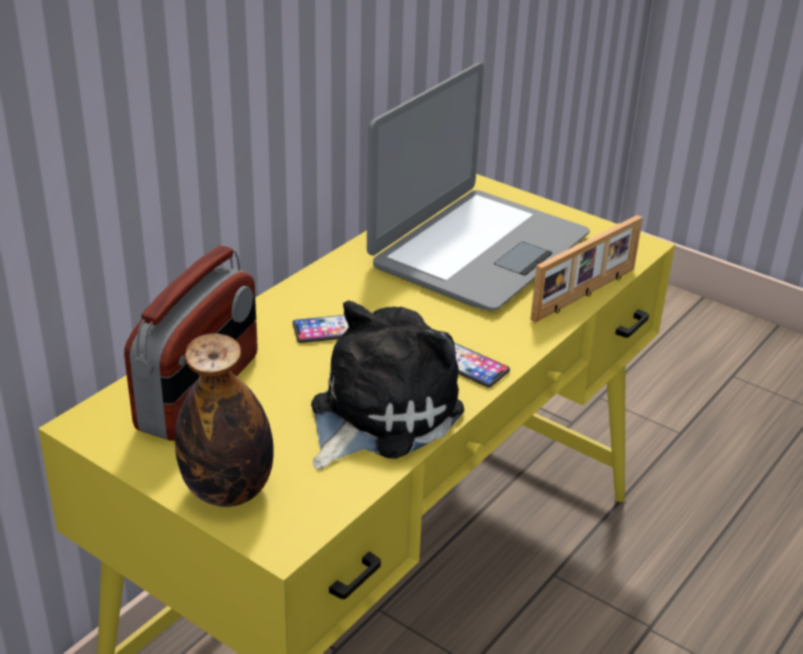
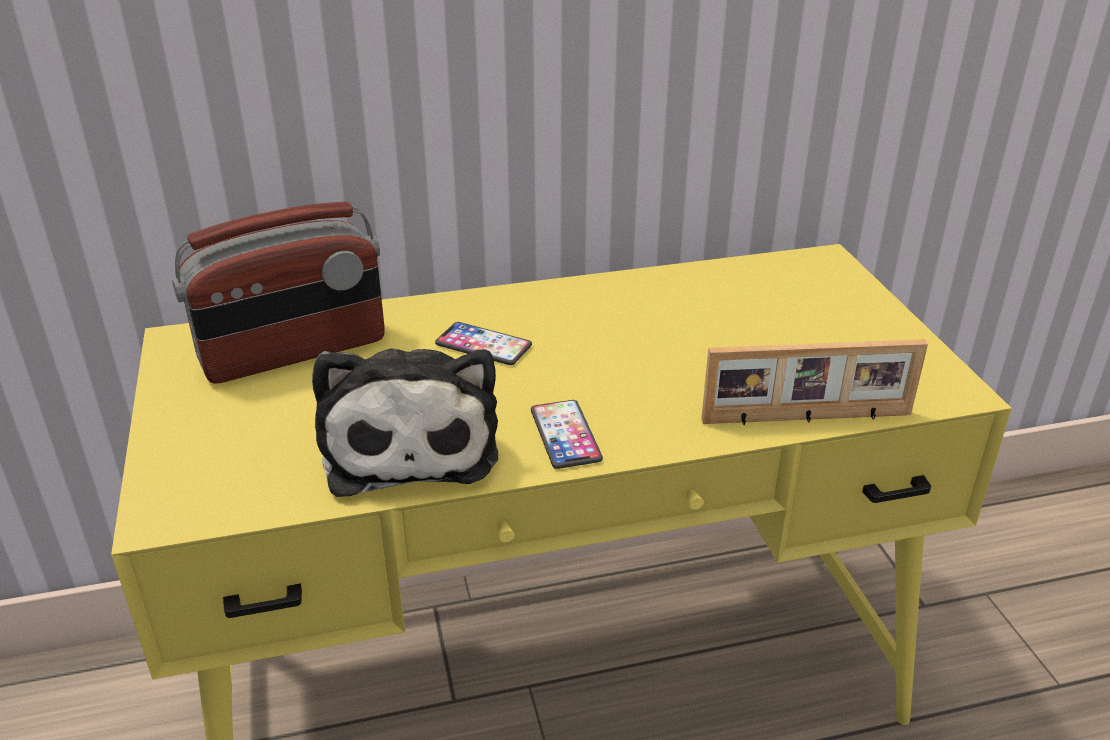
camera: 40 degrees right, 0 degrees up
(228, 491) = (189, 448): bottle -> none
(378, 414) = (410, 443): plush toy -> plush toy turned 90 degrees clockwise
(478, 250) = (741, 326): laptop -> none

